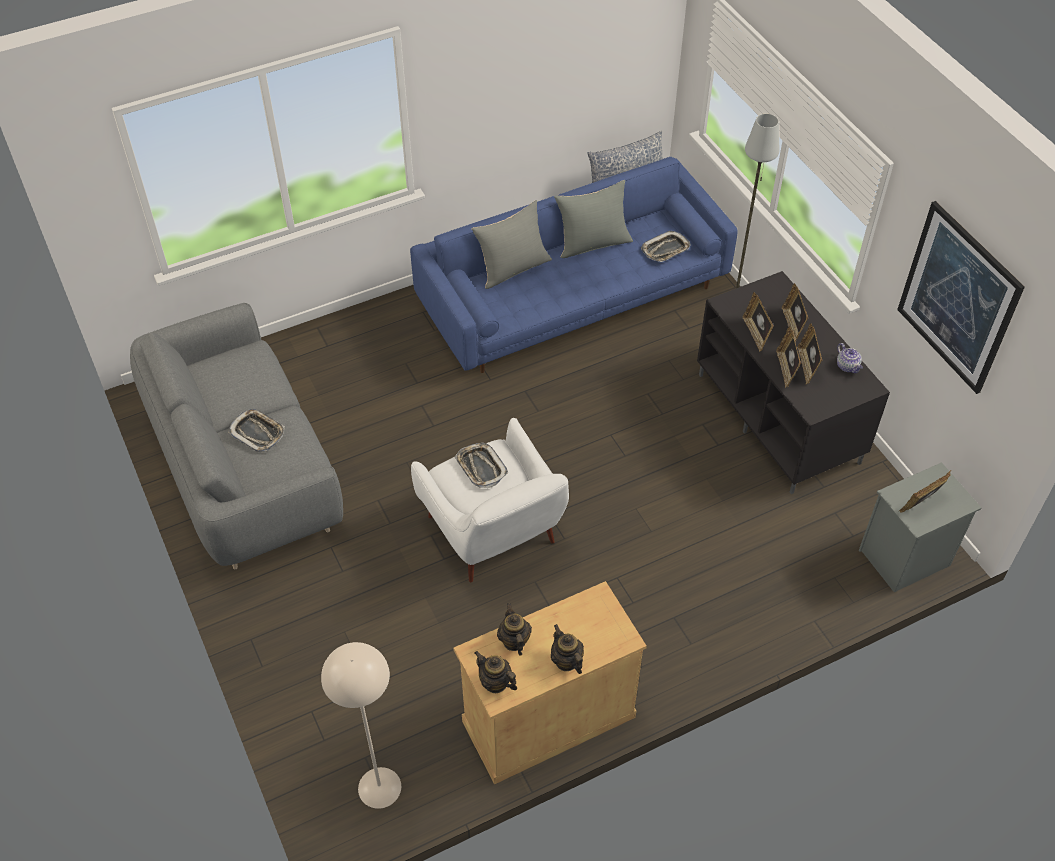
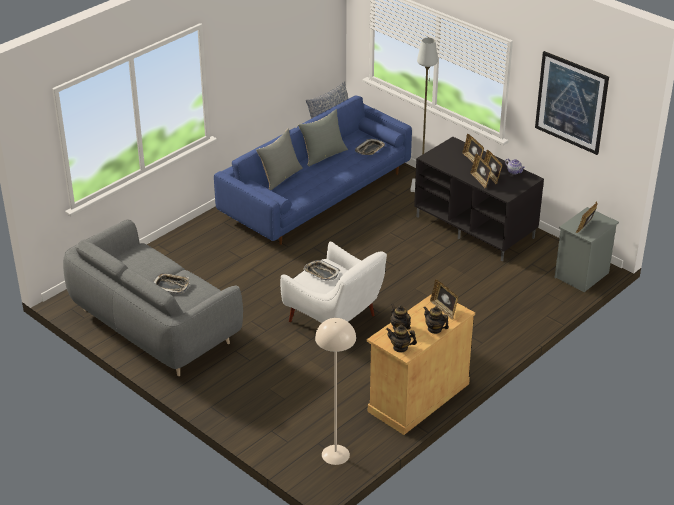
camera: 20 degrees left, 15 degrees down
(756, 334) = (454, 168): picture frame -> picture frame (444, 309)

